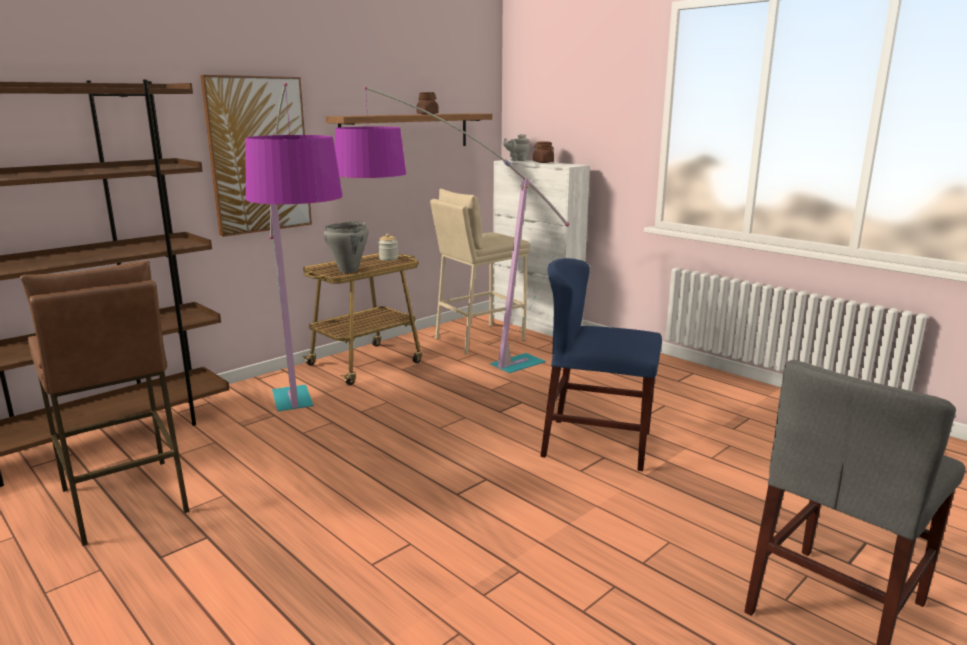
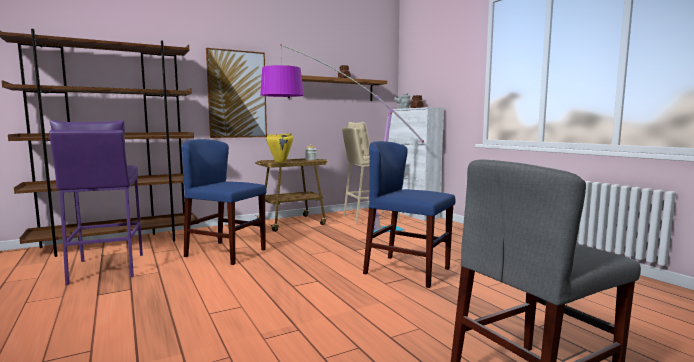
camera: 15 degrees right, 10 degrees down
(124, 500) = (106, 268): brown stool -> purple stool
(305, 440) = (226, 253): floor lamp -> blue chair
(349, 270) = (280, 162): grey cooking pot -> yellow cooking pot

